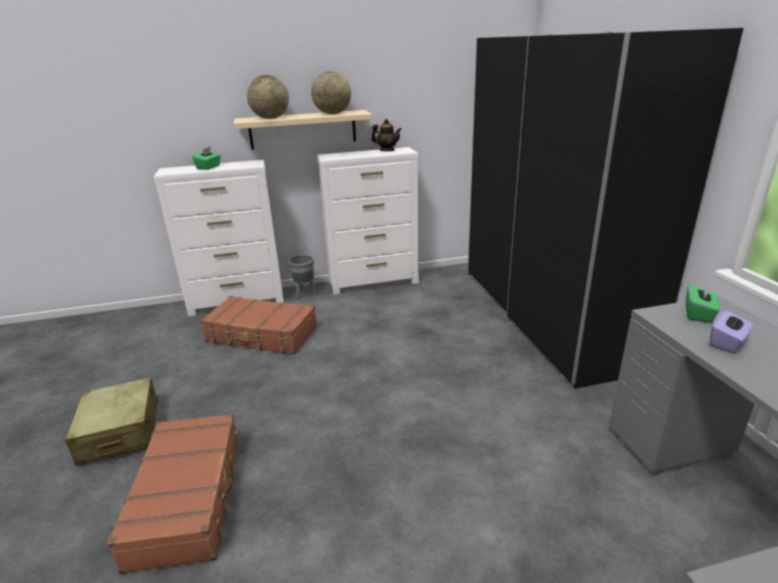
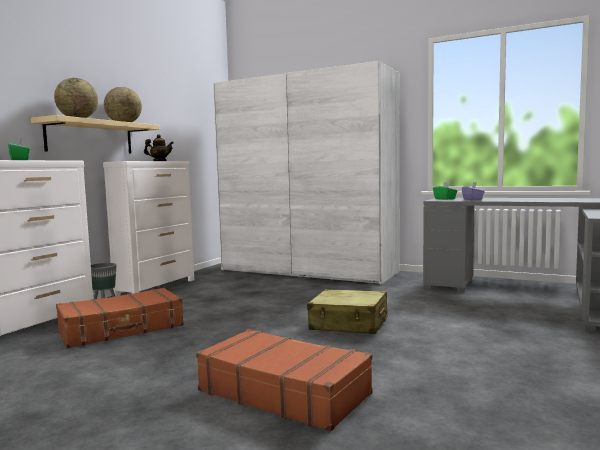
camera: 50 degrees left, 20 degrees down
(120, 432) = (120, 407): beige suitcase -> beige suitcase (349, 324)
(545, 315) = (308, 271): black wardrobe -> white wardrobe

